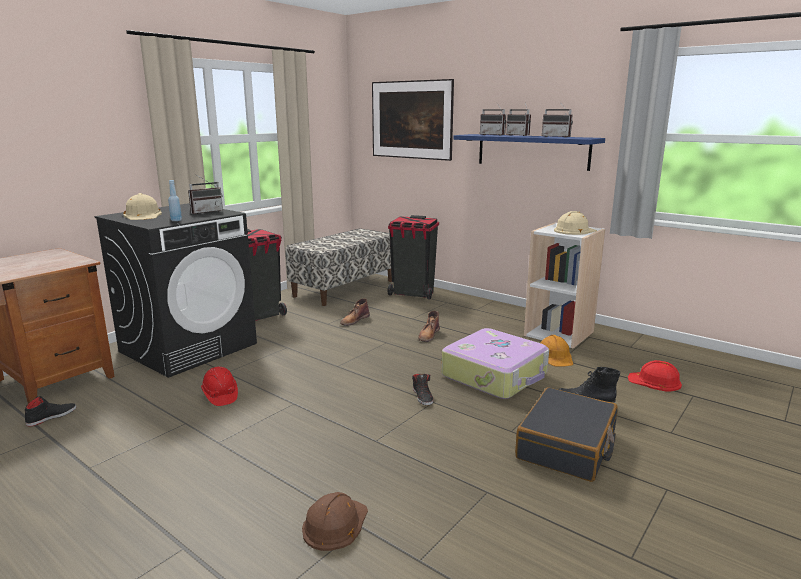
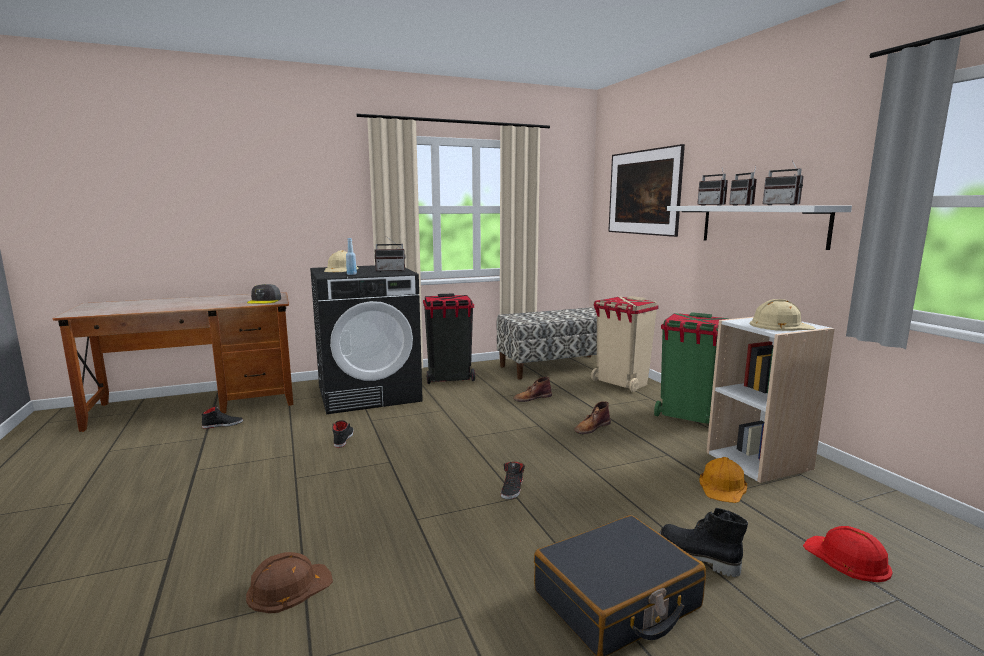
camera: 30 degrees right, 5 degrees down
(60, 262) = (264, 301): none -> grey cap
(220, 396) = (343, 439): red hard hat -> black shoe
(413, 294) = (621, 383): black trash can -> beige trash can
(487, 311) = (688, 416): none -> green trash can
(495, 375) = (620, 488): suitcase -> none
(532, 151) = (761, 225): blue shelf -> white shelf

